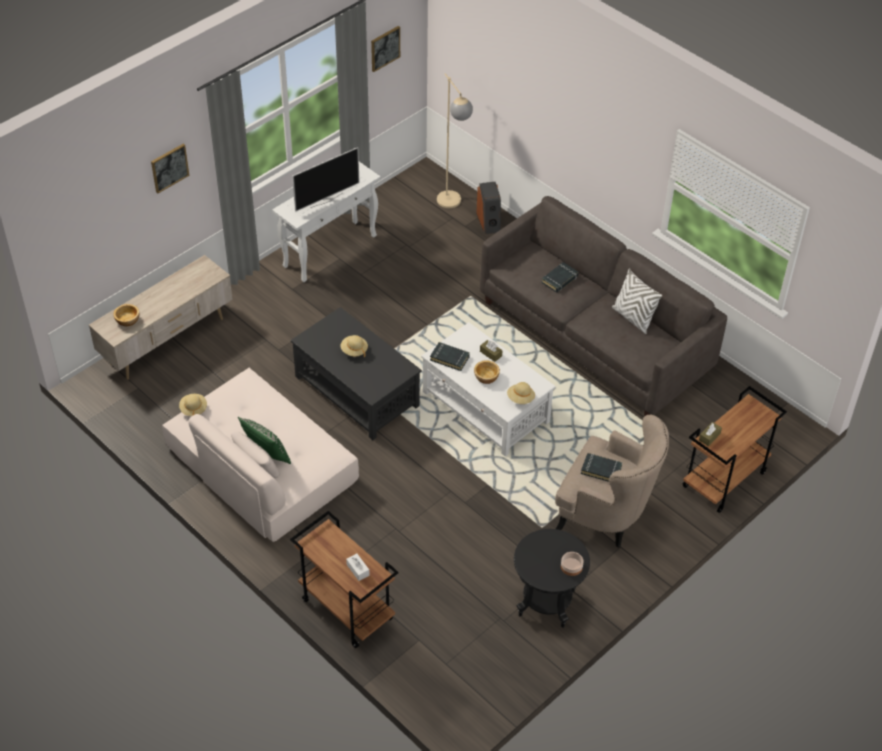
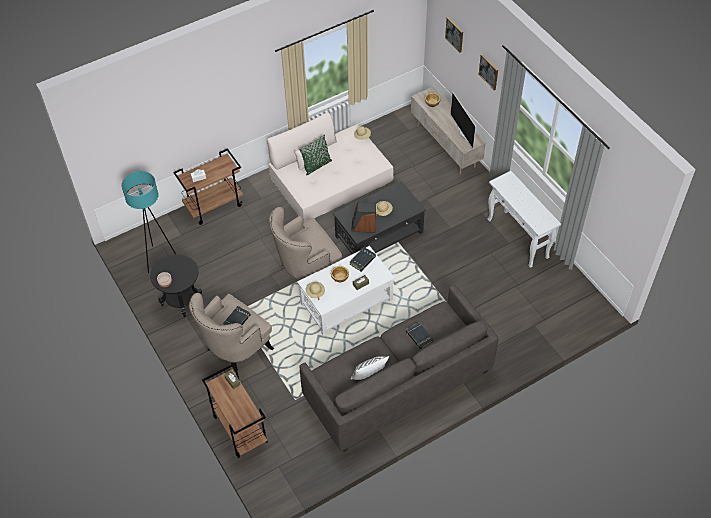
camera: 105 degrees right, 5 degrees up
(326, 200) = (516, 200): television -> television (463, 133)
(385, 48) = (617, 202): picture -> picture (454, 34)
(444, 462) = (306, 270): none -> beige armchair
(453, 205) = (559, 322): beige floor lamp -> none
(476, 657) = (159, 259): none -> turquoise floor lamp
(489, 222) = (536, 342): speaker -> speaker (364, 226)

